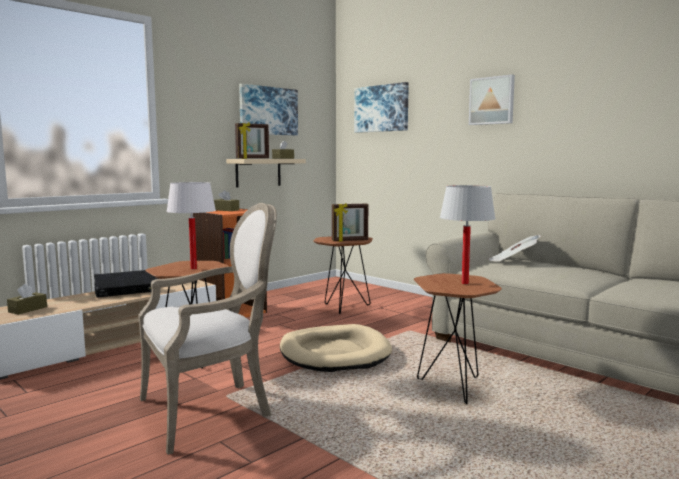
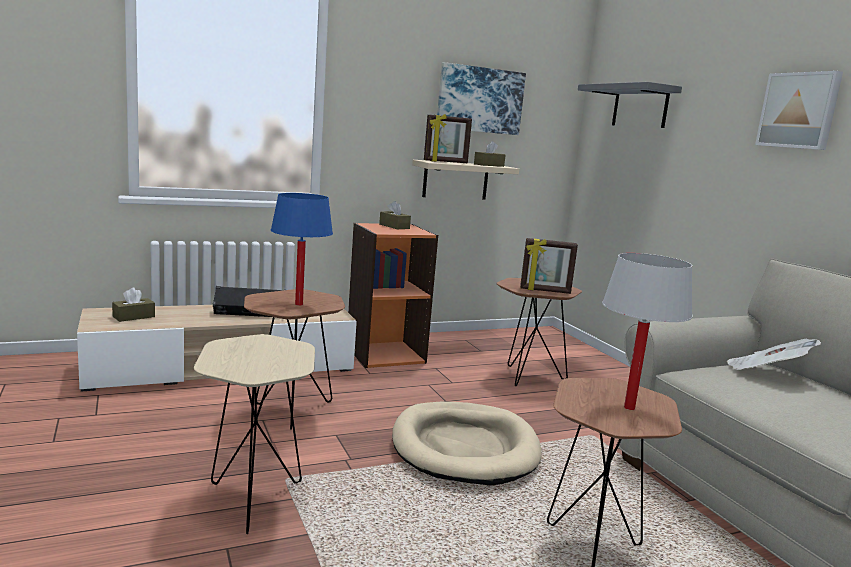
camera: 20 degrees right, 5 degrees up
(193, 268) = (299, 304): white table lamp -> blue table lamp
(212, 410) = (254, 496): armchair -> beige side table
(381, 108) = (640, 107): picture -> grey shelf

